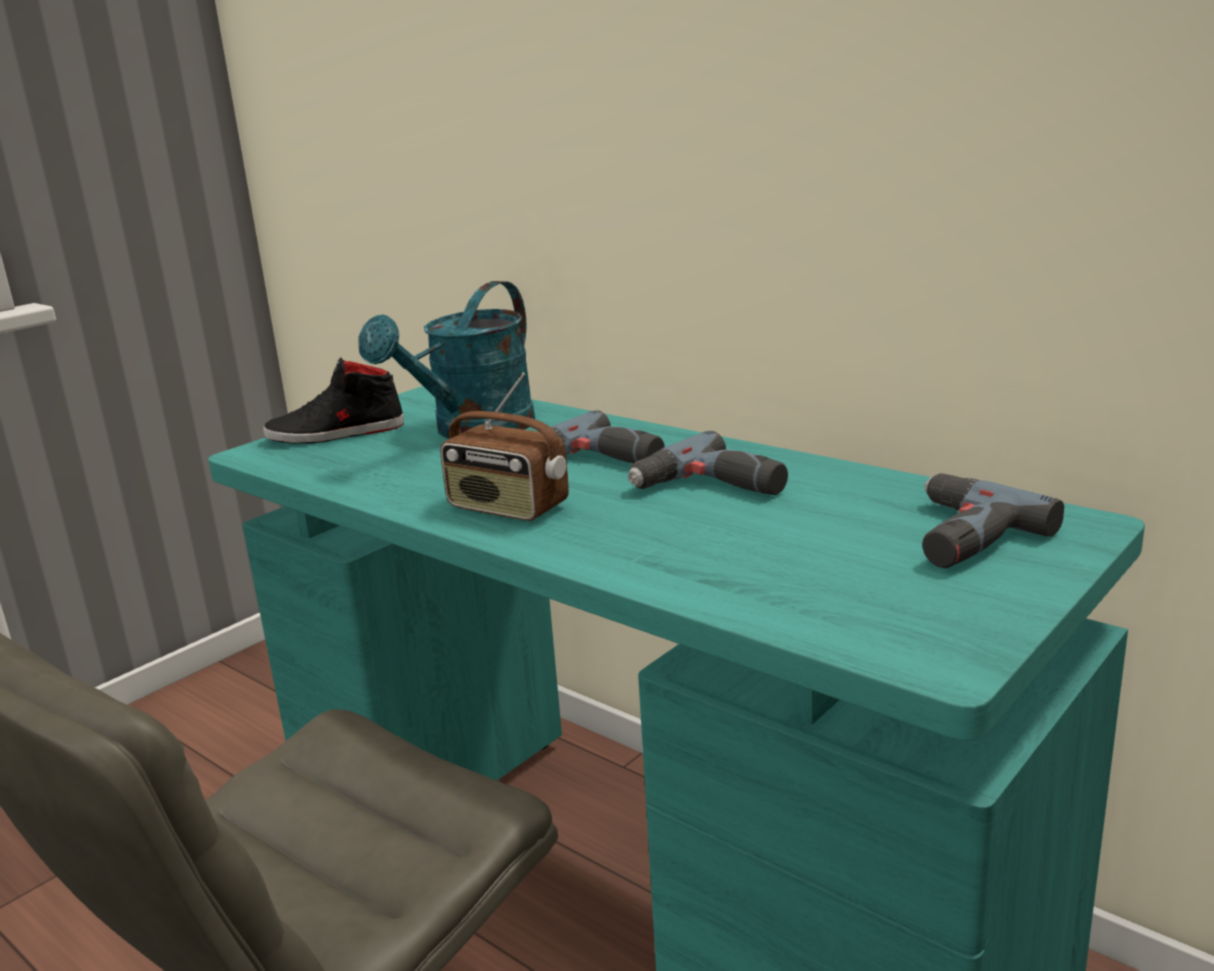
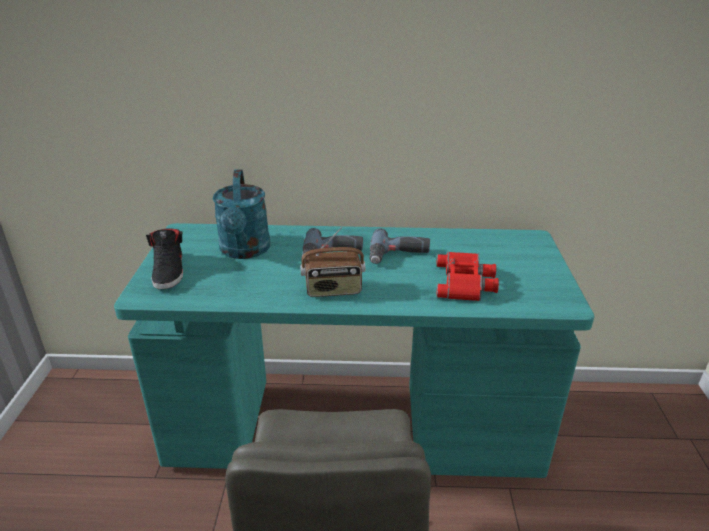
camera: 40 degrees left, 10 degrees up
(336, 433) = (169, 271): black shoe -> black shoe turned 45 degrees counterclockwise
(767, 559) = (466, 283): none -> red binoculars
(956, 536) = (507, 253): power drill -> none

